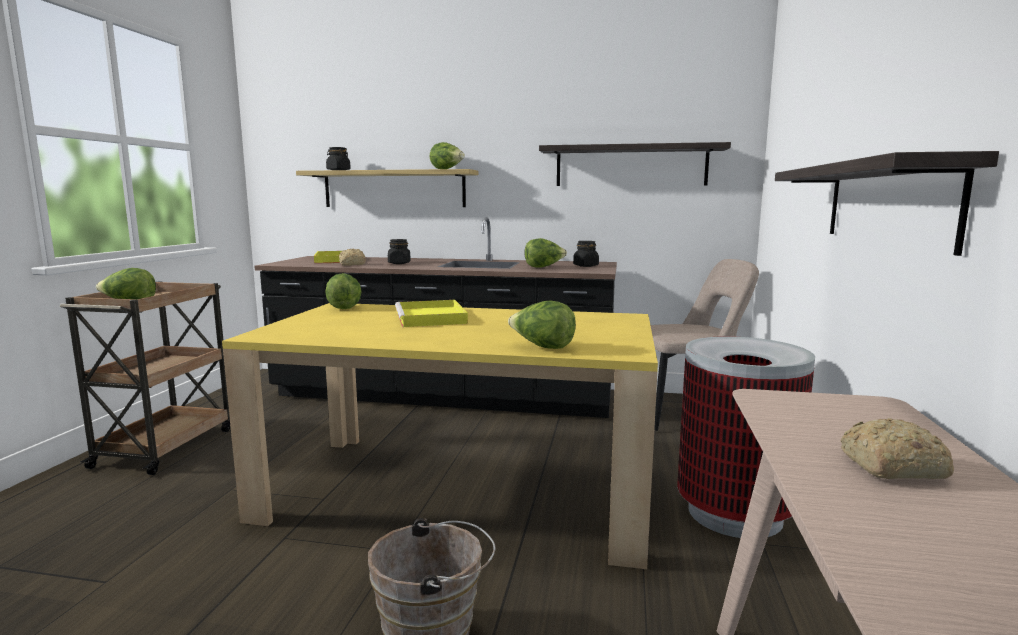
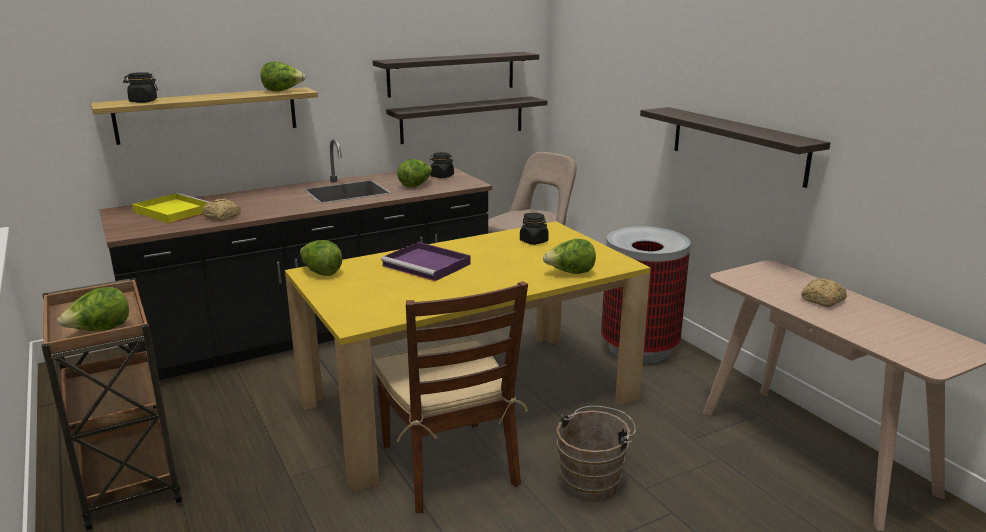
camera: 40 degrees left, 10 degrees up
(342, 539) = (449, 465): none -> brown chair
(399, 263) = (264, 204): black jar -> black jar (534, 241)
(431, 318) = (428, 265): yellow tray -> purple tray
(641, 216) = (462, 119): none -> shelf

